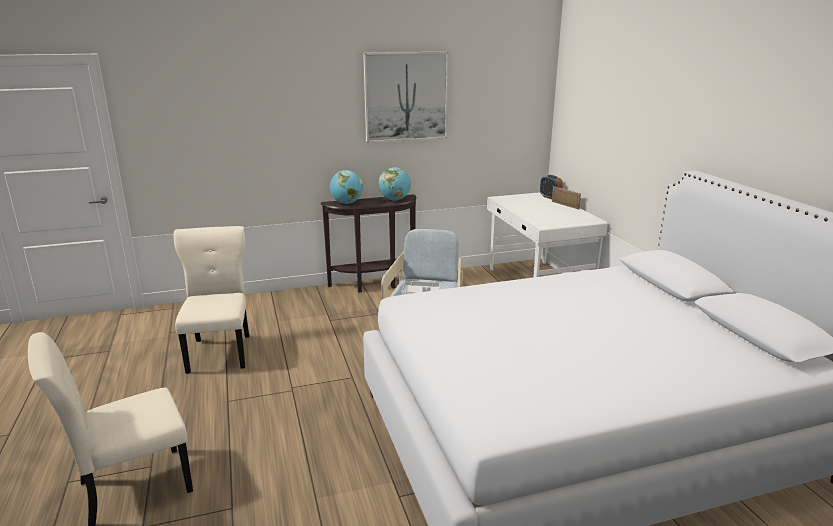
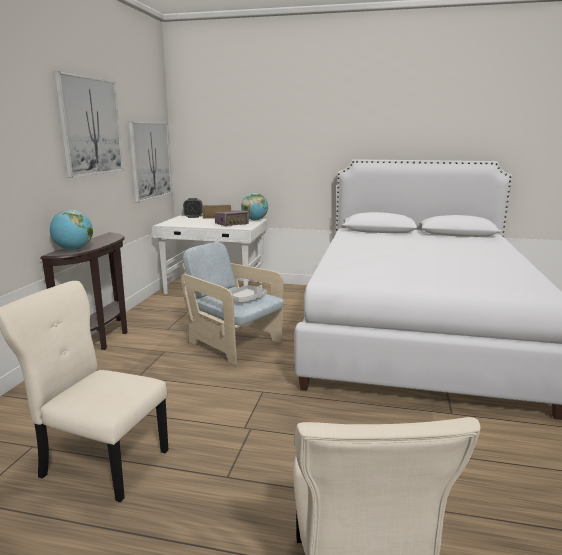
camera: 60 degrees left, 5 degrees down
(395, 199) = (109, 238): globe -> globe (254, 220)
(505, 128) = (150, 160): none -> picture
(548, 217) = (232, 224): none -> radio

